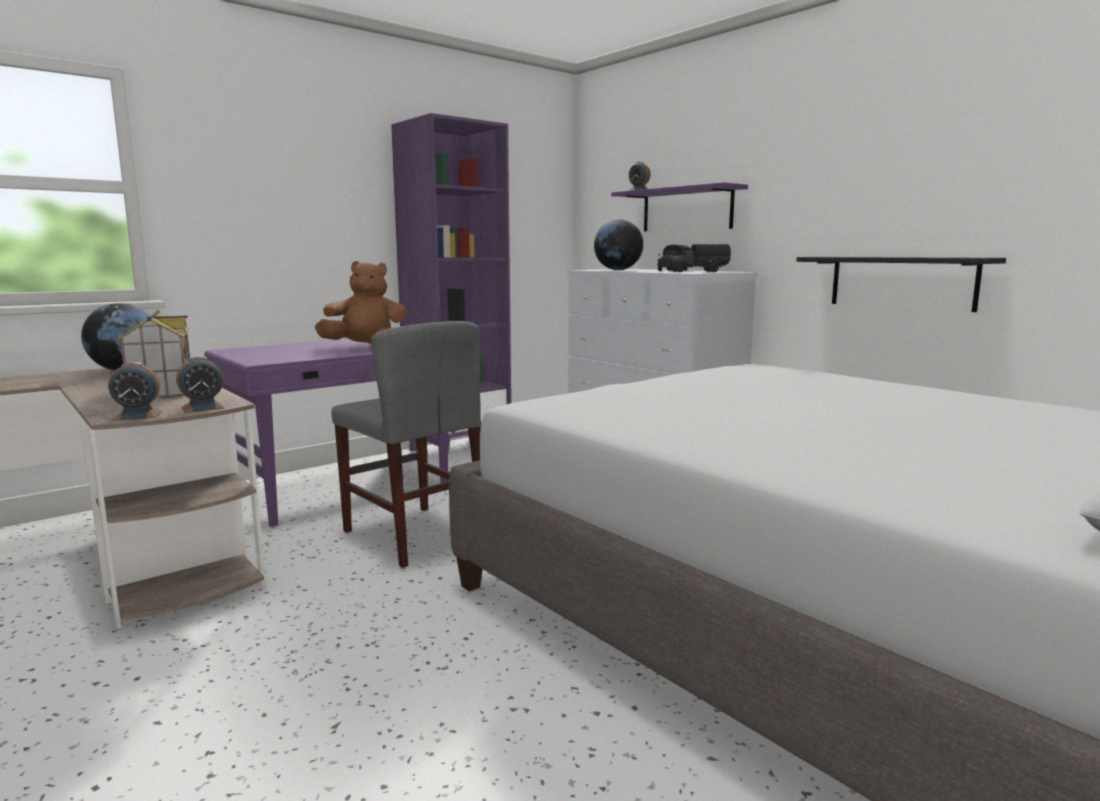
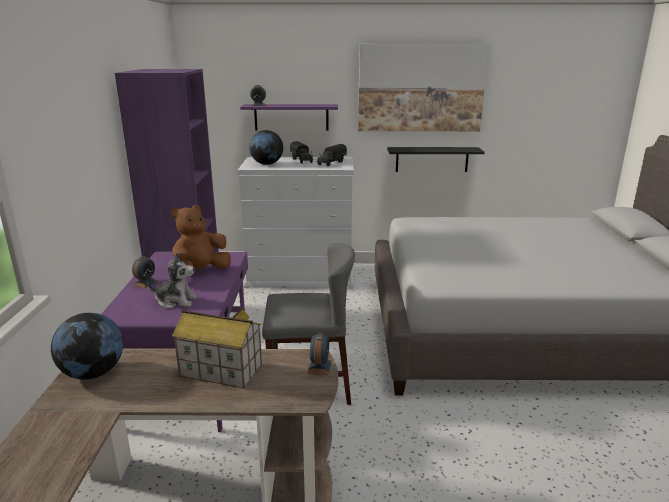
camera: 50 degrees left, 10 degrees up
(138, 416) = (317, 392): alarm clock -> alarm clock (145, 283)
(286, 353) = (176, 301): none -> plush toy
(884, 142) = (420, 88): none -> picture

